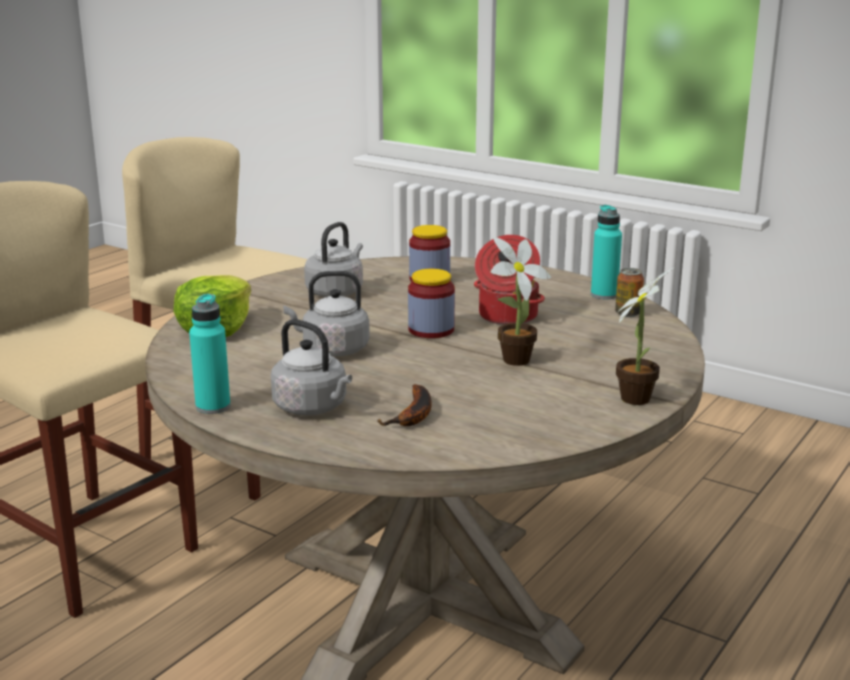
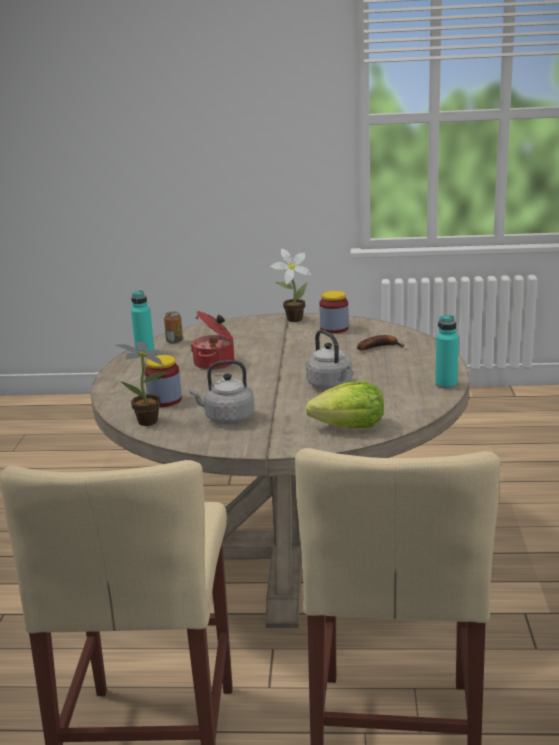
camera: 120 degrees left, 0 degrees up
(313, 408) = (407, 365): grey kettle -> none
(431, 330) = (264, 373): jar -> jar (334, 329)
(512, 361) = (284, 347): potted plant -> potted plant (151, 422)

